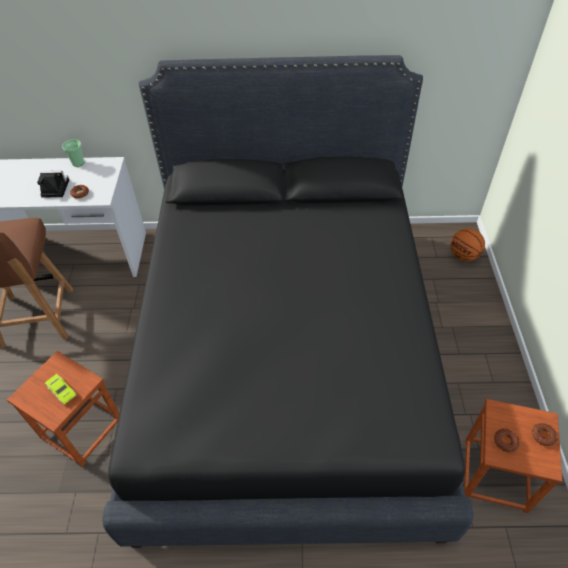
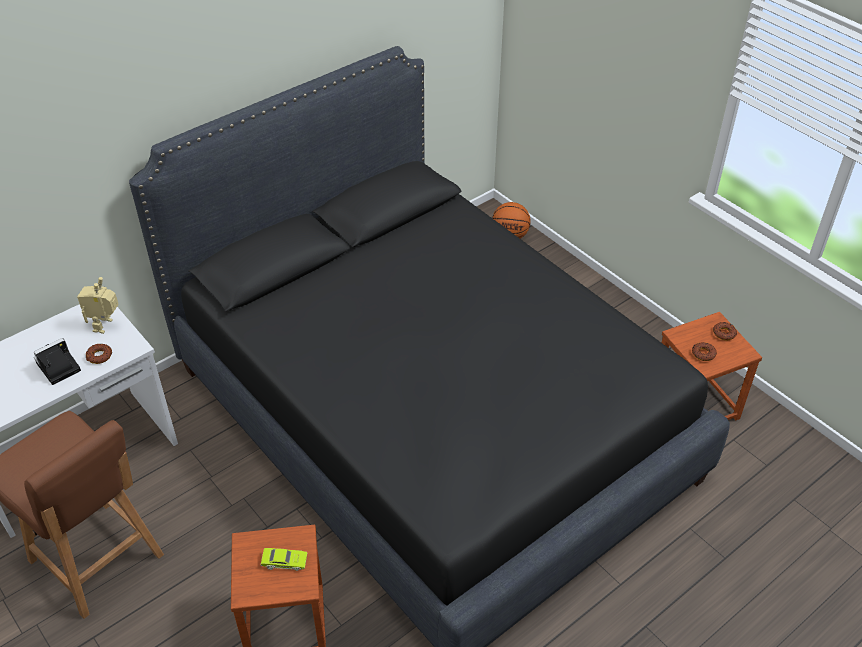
camera: 40 degrees left, 5 degrees down
(78, 163) = (51, 326): cup -> none
(102, 177) = (106, 326): none -> toy robot

